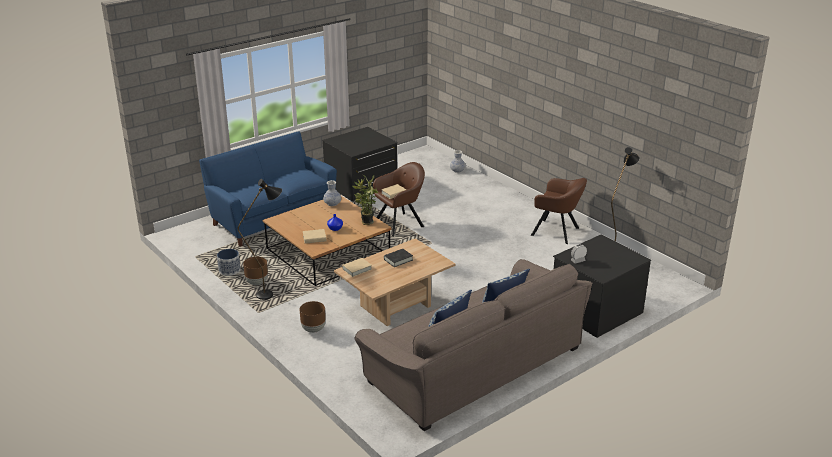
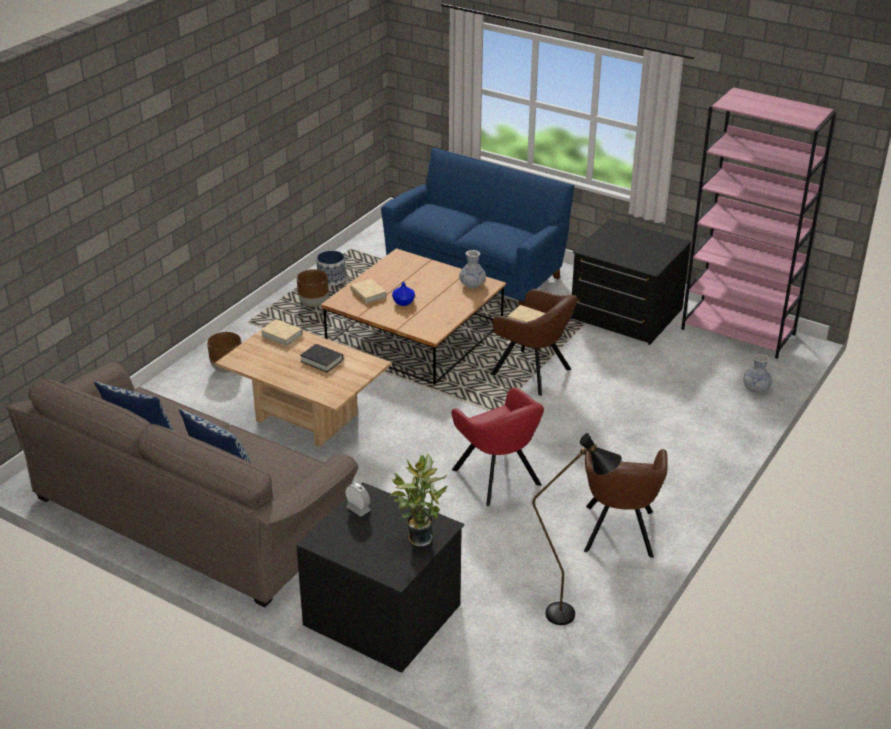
camera: 70 degrees right, 5 degrees up
(271, 294) = (291, 320): black floor lamp -> none
(366, 222) = (435, 321): potted plant -> potted plant (418, 537)
(403, 162) = (739, 332): none -> pink bookcase
(495, 254) = (498, 479): none -> red armchair

